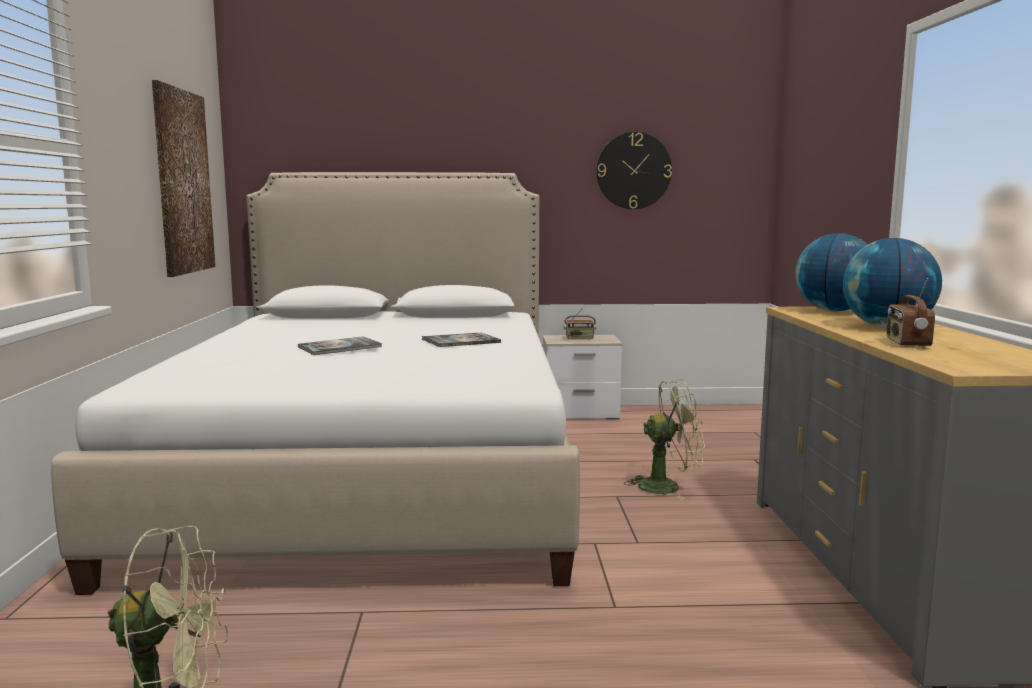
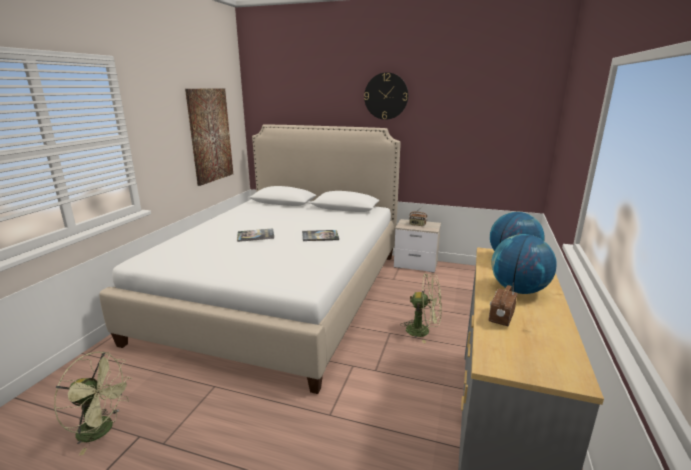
camera: 20 degrees right, 10 degrees up
(633, 171) = (460, 127): wall clock -> wall clock (386, 96)

